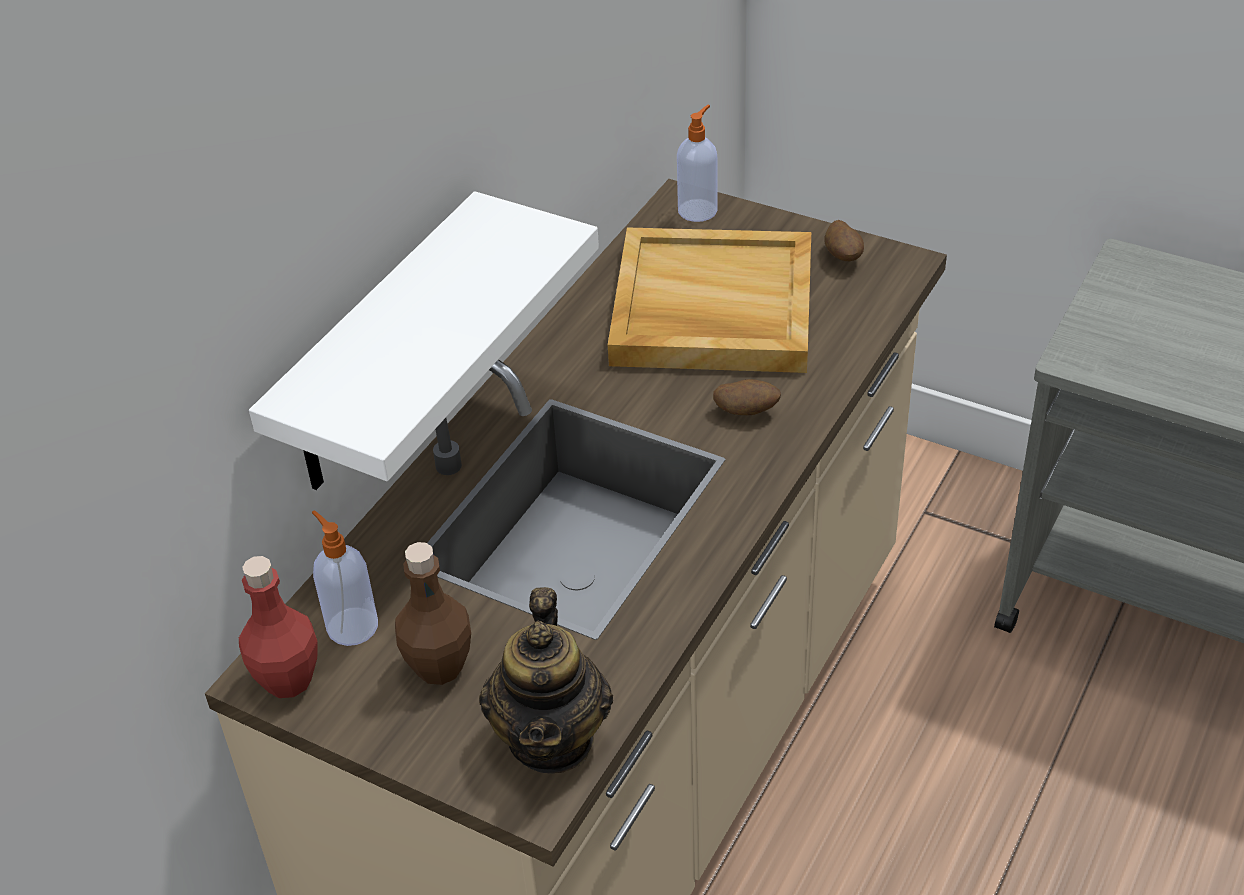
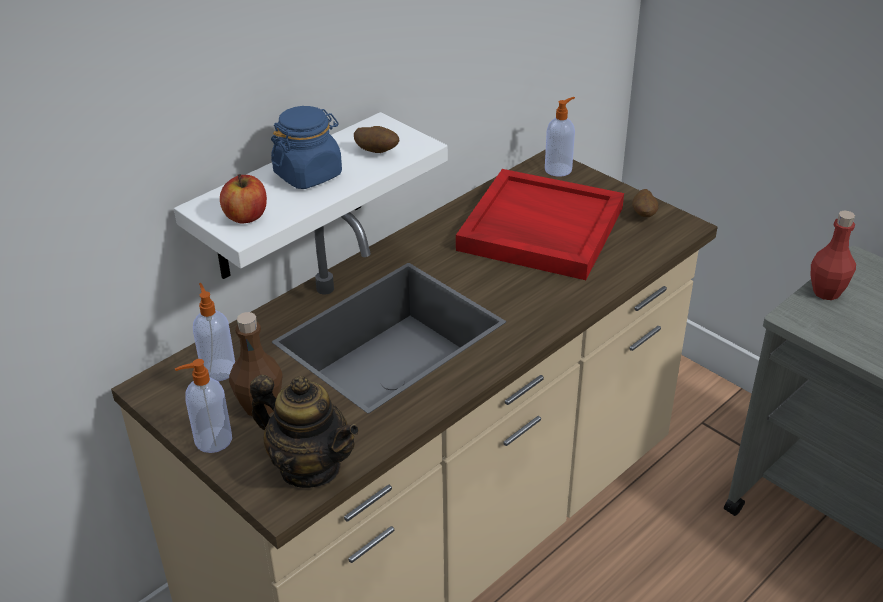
camera: 15 degrees right, 5 degrees down
(288, 680) = (164, 392): red bottle -> red bottle (826, 292)
(366, 401) = (246, 216): none -> apple
(394, 734) = (212, 440): none -> soap dispenser
(422, 314) = (308, 174): none -> blue jar
(552, 738) = (310, 467): teapot -> teapot turned 75 degrees counterclockwise
(711, 309) = (539, 229): beige tray -> red tray
(746, 412) = (534, 296): potato -> potato (377, 152)

